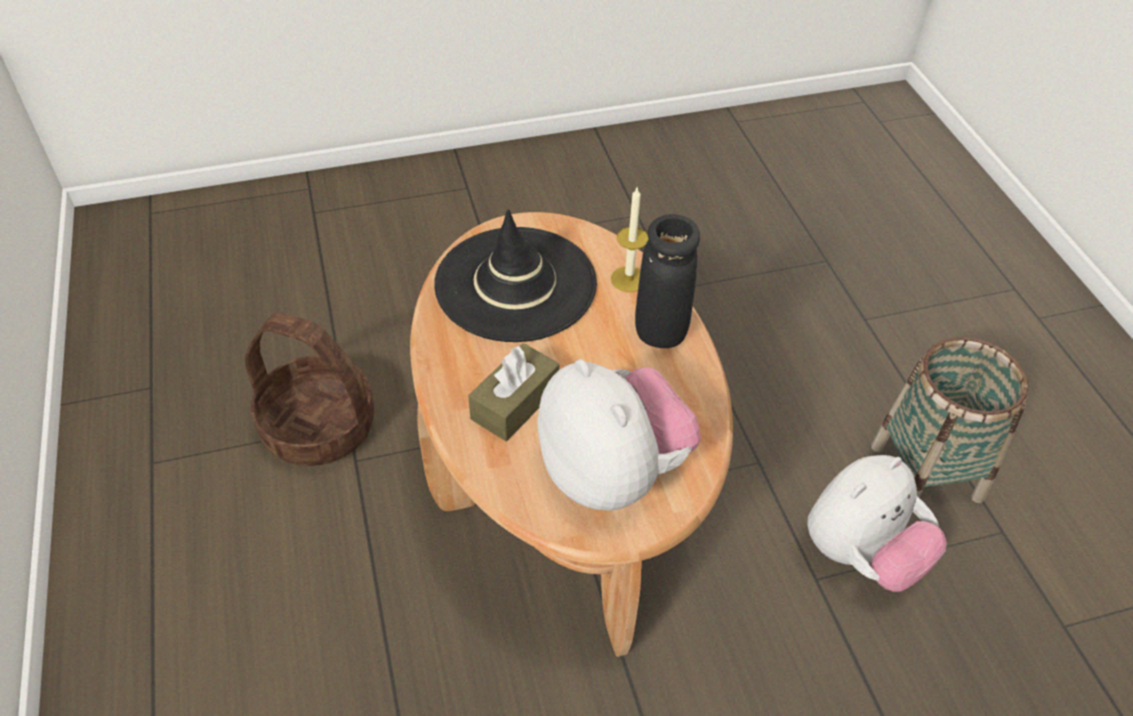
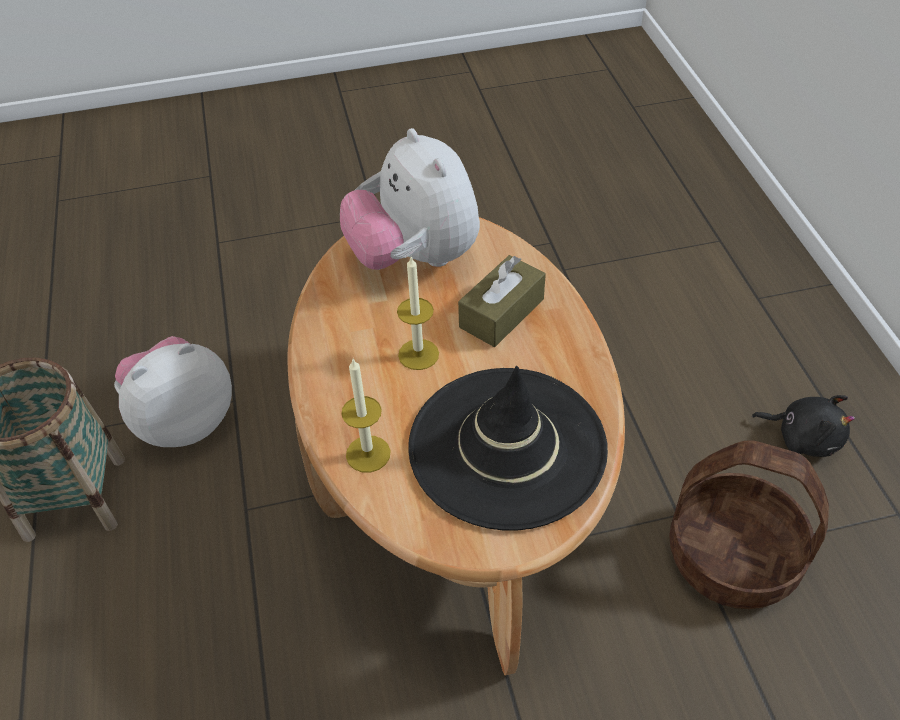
camera: 175 degrees left, 0 degrees up
(199, 538) = (803, 437): none -> black plush toy
(596, 360) = (418, 354): none -> candle
(661, 330) = (343, 387): black vase -> none

